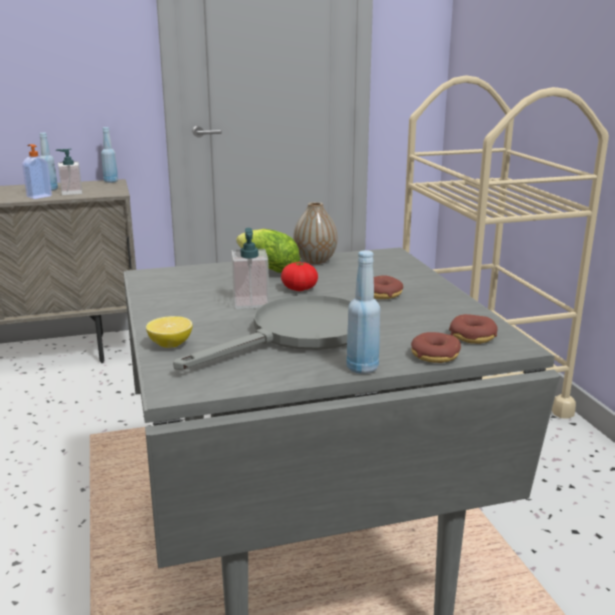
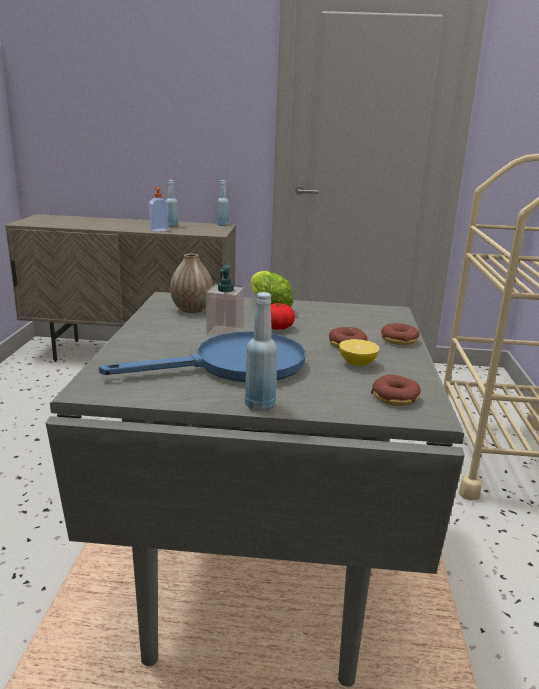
camera: 20 degrees right, 0 degrees up
(71, 192) = (185, 229): soap dispenser -> none
(170, 344) = (125, 354): lemon -> lemon (357, 363)
(298, 335) = (234, 366): grey frying pan -> blue frying pan
(315, 260) = (316, 306): vase -> vase (191, 309)
(435, 355) = (339, 408): donut -> donut (399, 340)

